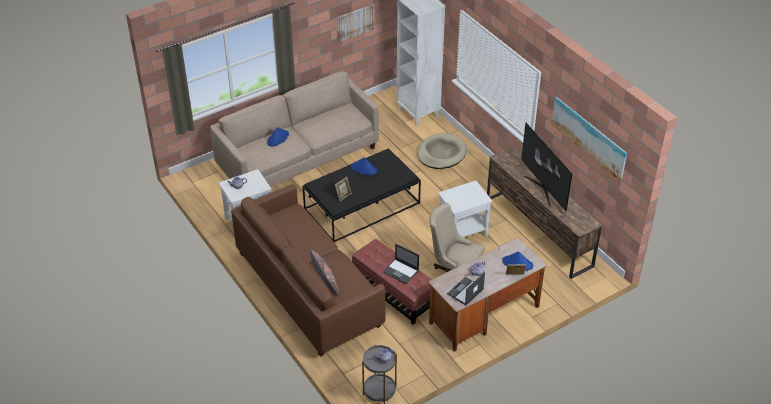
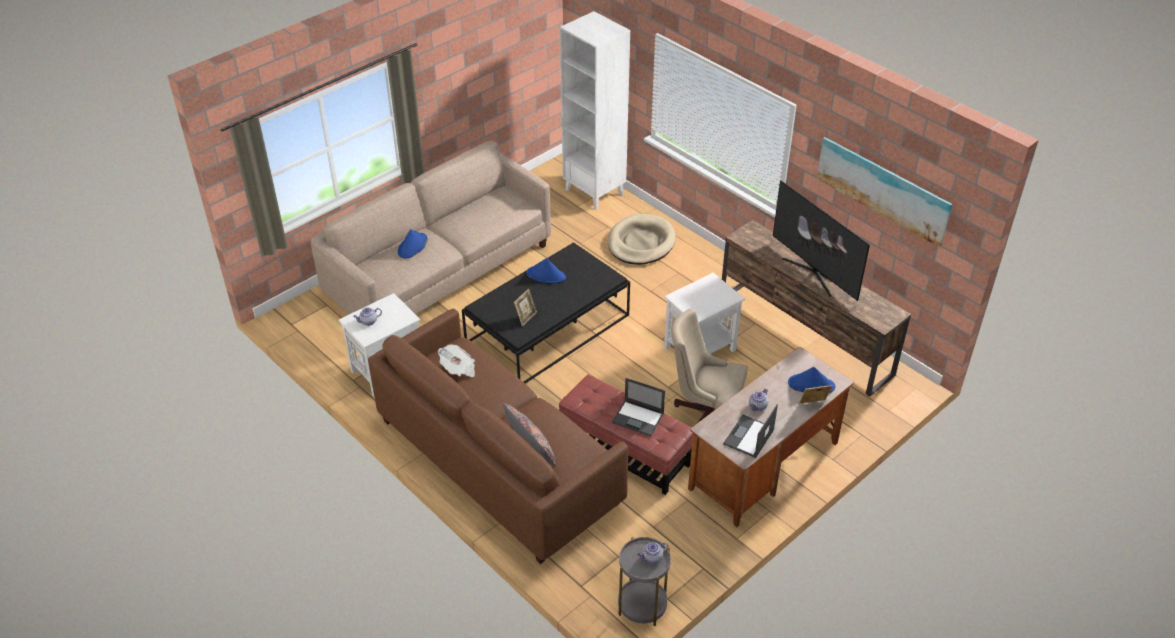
camera: 10 degrees left, 0 degrees up
(290, 224) = (458, 369): none -> newspaper
(355, 22) = (498, 70): picture -> none

